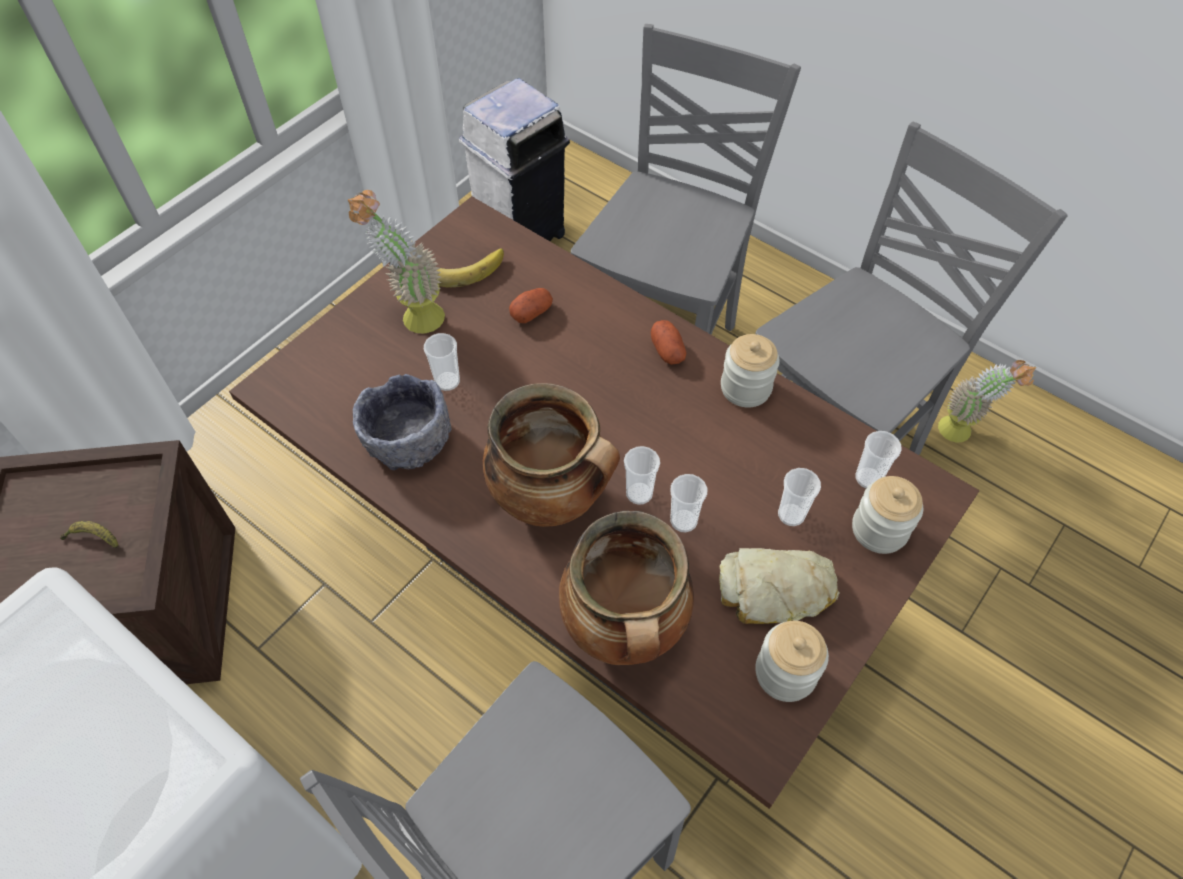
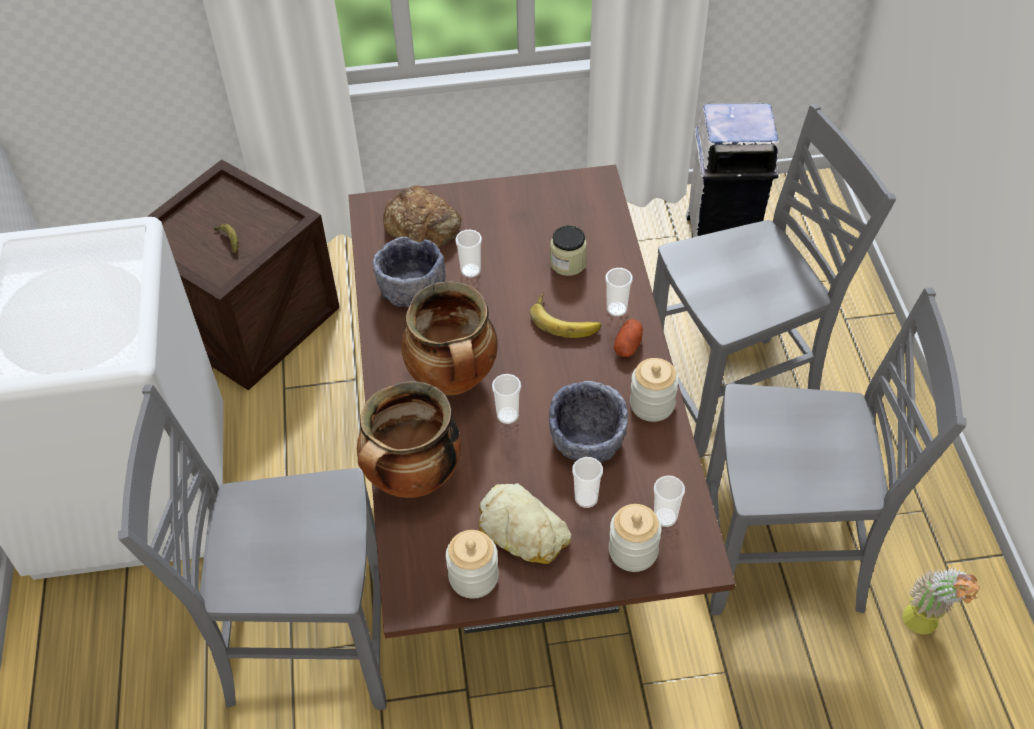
camera: 45 degrees right, 5 degrees down
(349, 370) = (423, 226): none -> bread
(412, 316) = (493, 218): potted plant -> none
(463, 266) = (558, 207): banana -> banana (565, 319)
(531, 312) = (568, 263): potato -> jar
(683, 521) = (515, 450): cup -> cup (616, 309)
(731, 460) = (588, 439): none -> grey bowl

